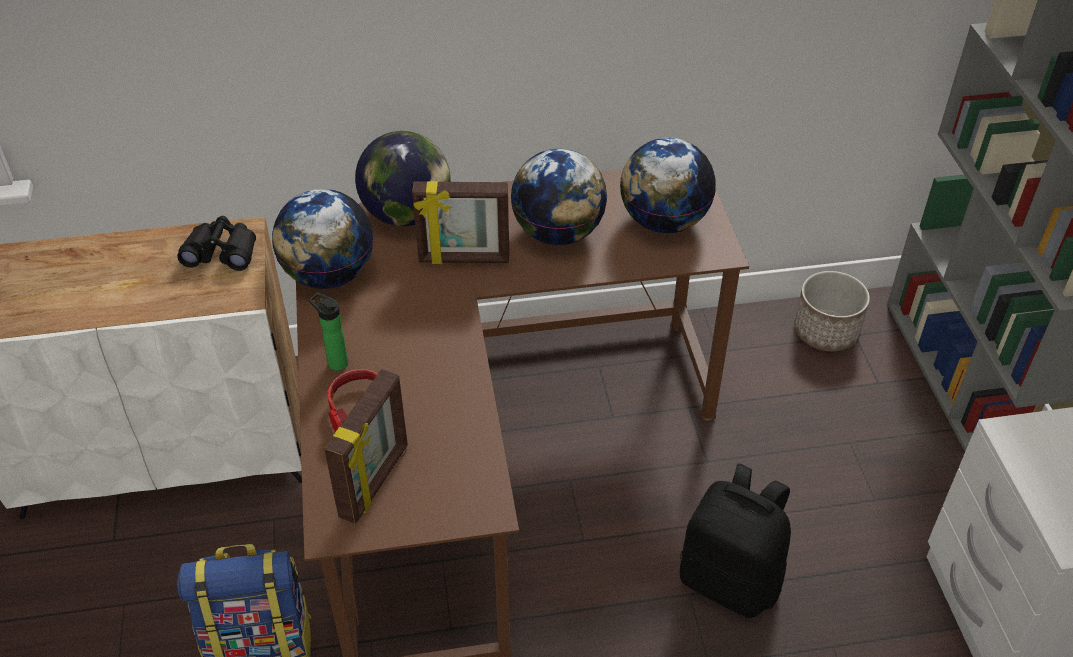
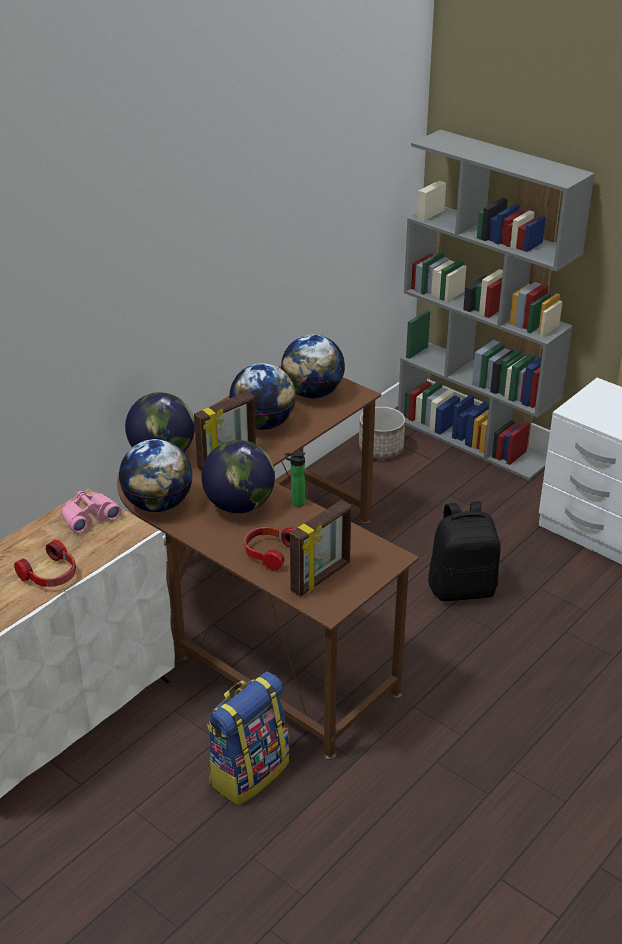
camera: 40 degrees left, 10 degrees down
(107, 301) = (51, 575): none -> headphones
(222, 252) = (89, 517): black binoculars -> pink binoculars
(335, 362) = (223, 541): bottle -> bottle (295, 503)
(376, 482) = (321, 577): picture frame -> picture frame turned 60 degrees clockwise
(406, 326) = (240, 505): none -> globe

